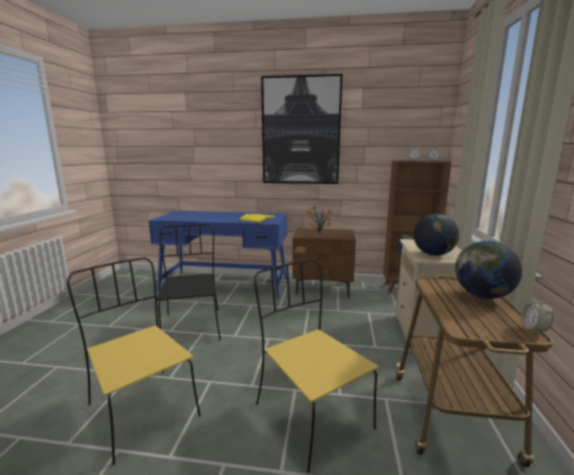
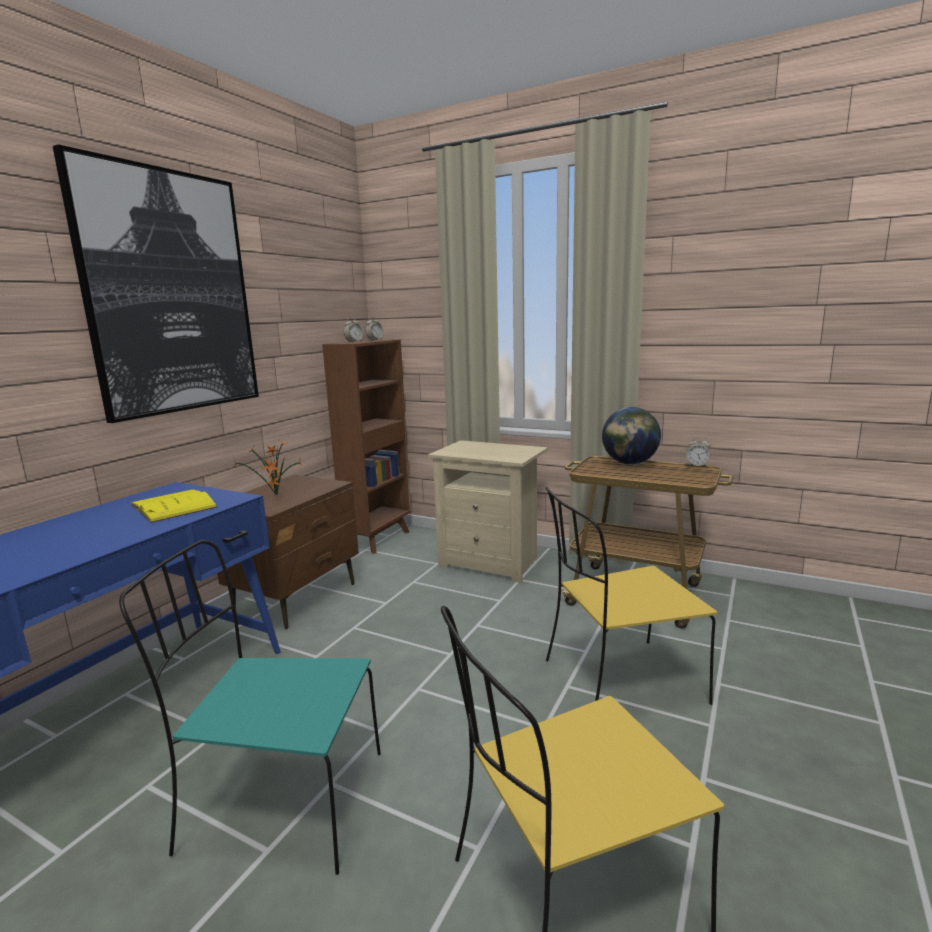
camera: 70 degrees left, 0 degrees up
(192, 326) = (279, 801): black chair -> turquoise chair
(433, 254) = (507, 454): globe -> none

